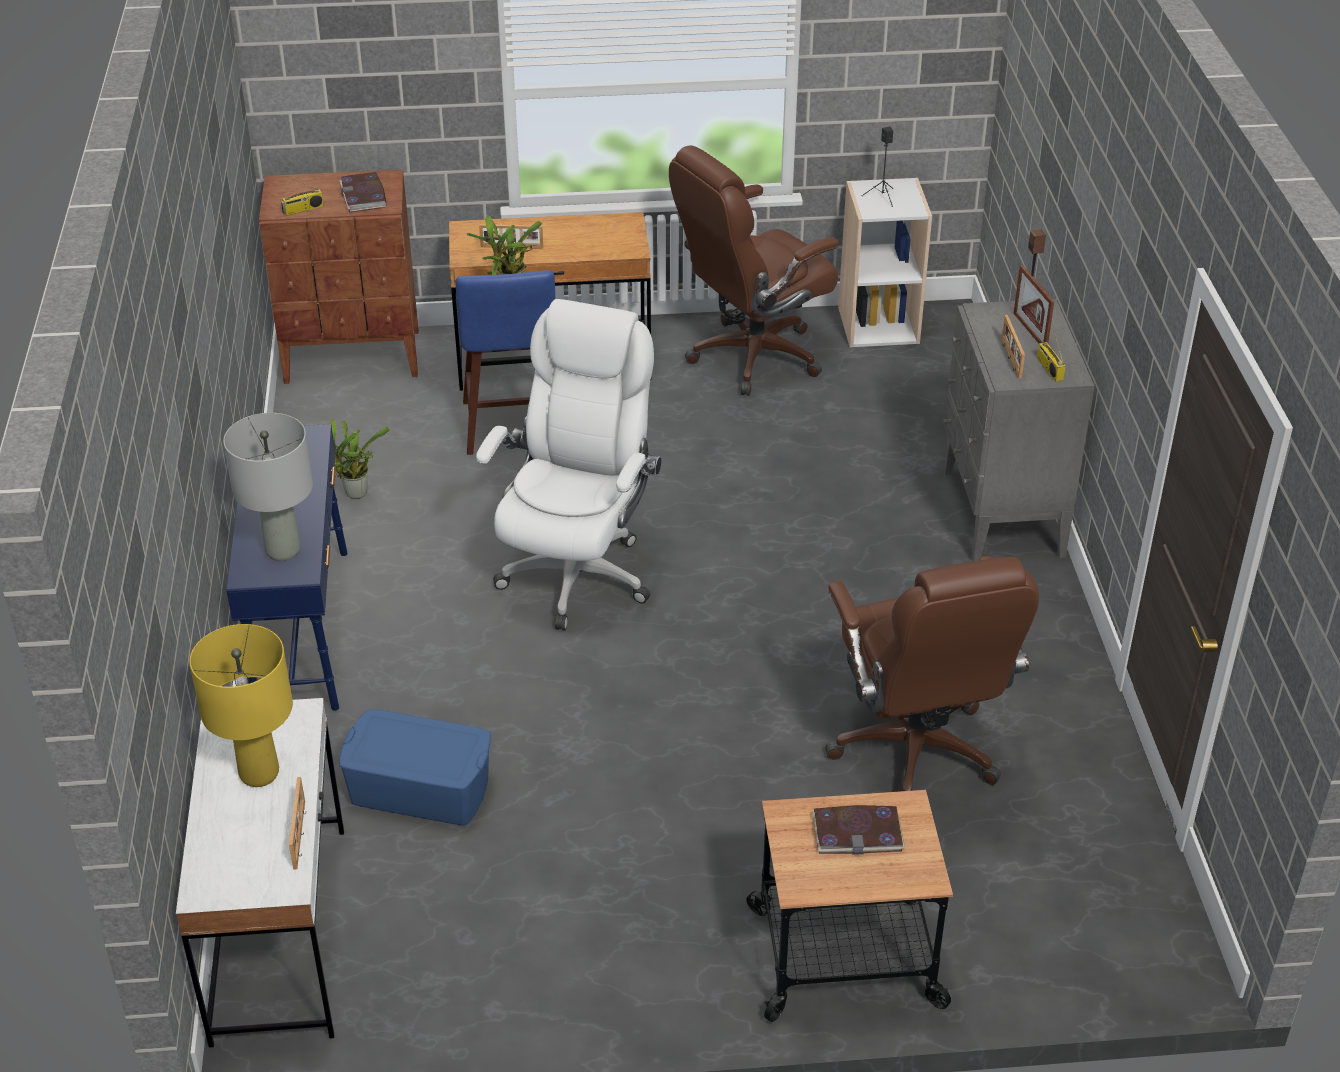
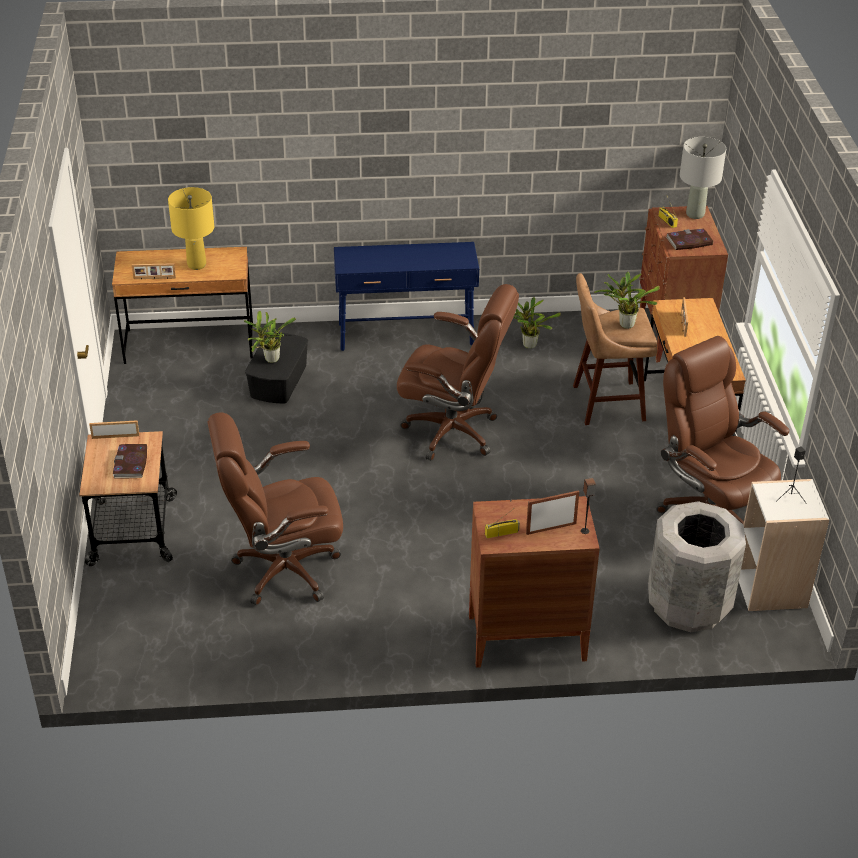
camera: 90 degrees right, 0 degrees up
(280, 933) = (189, 344): white desk -> brown desk
(283, 550) = (364, 260): grey table lamp -> grey table lamp (695, 214)
(420, 790) = (278, 381): blue storage box -> black storage box
(431, 755) = (270, 360): none -> potted plant
(512, 427) = (605, 403): blue stool -> brown stool
(577, 576) = (453, 433): white office chair -> brown office chair
(918, 385) = (689, 605): none -> grey trash can
(1000, 514) = (525, 636): grey dresser -> brown dresser
(1010, 358) = (514, 514): picture frame -> picture frame (115, 436)

